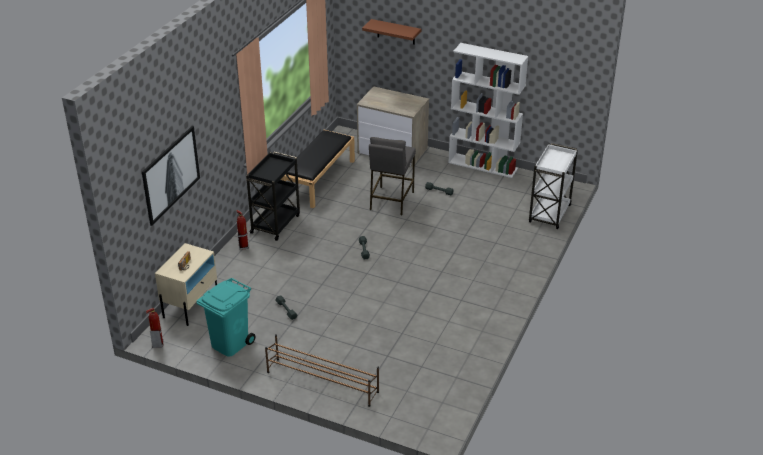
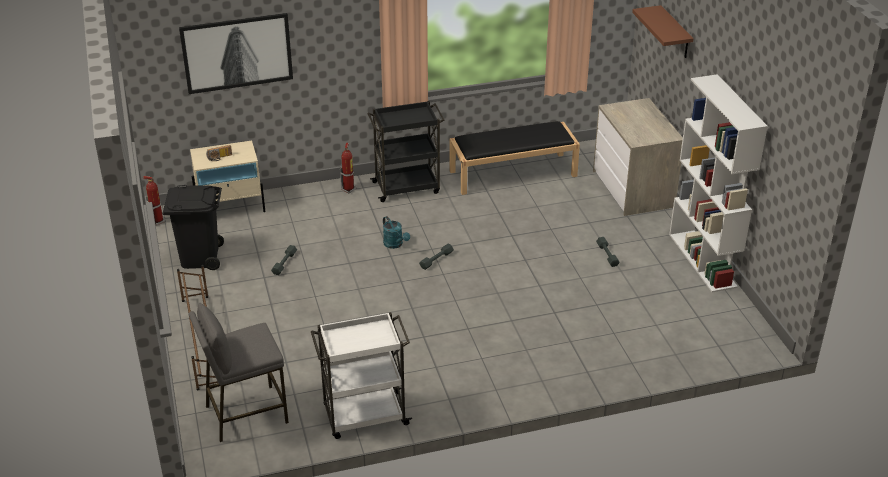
camera: 50 degrees right, 0 degrees up
(229, 343) = (200, 257): turquoise trash can -> black trash can
(328, 257) = (395, 244): none -> turquoise watering can
(391, 201) = (543, 233): grey stool -> grey stool (246, 413)
(549, 214) = (683, 355): white cart -> white cart (364, 416)

